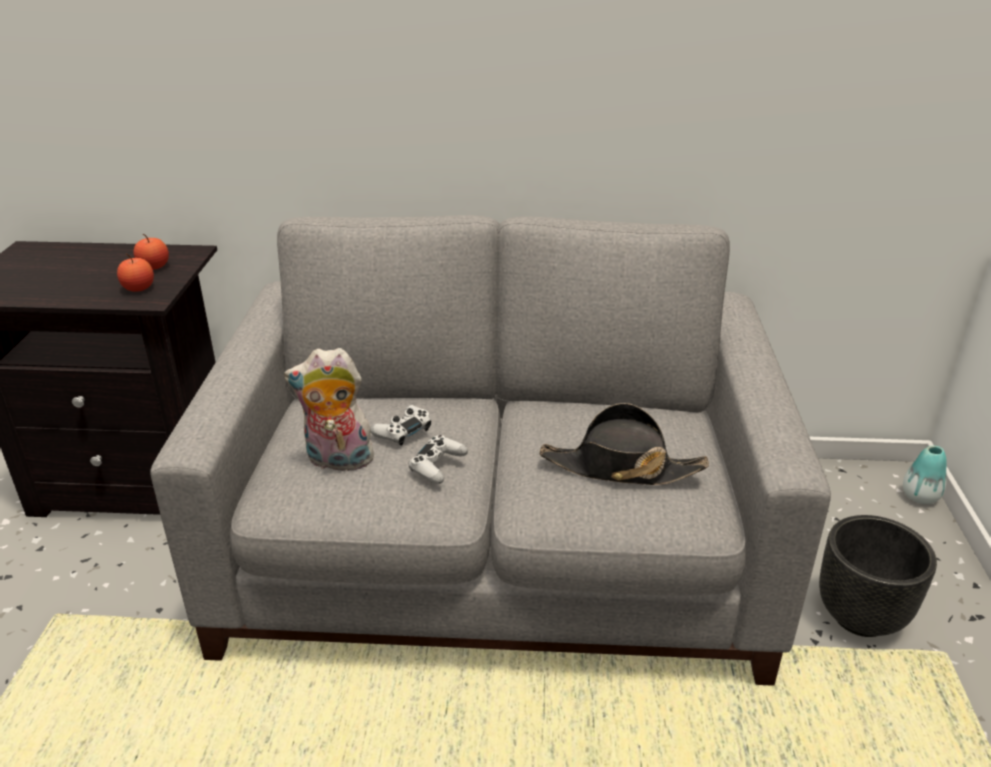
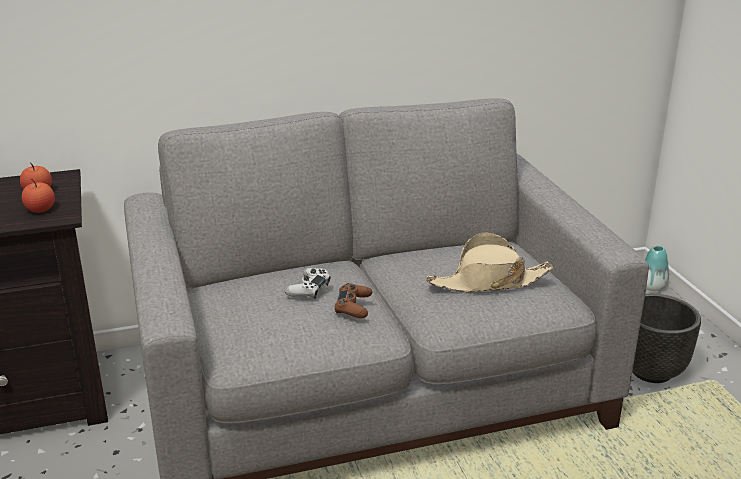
camera: 20 degrees left, 5 degrees down
(337, 461) = (272, 319): plush toy -> none
(437, 465) = (353, 306): white game controller -> brown game controller
(621, 467) = (489, 282): black hat -> beige hat

